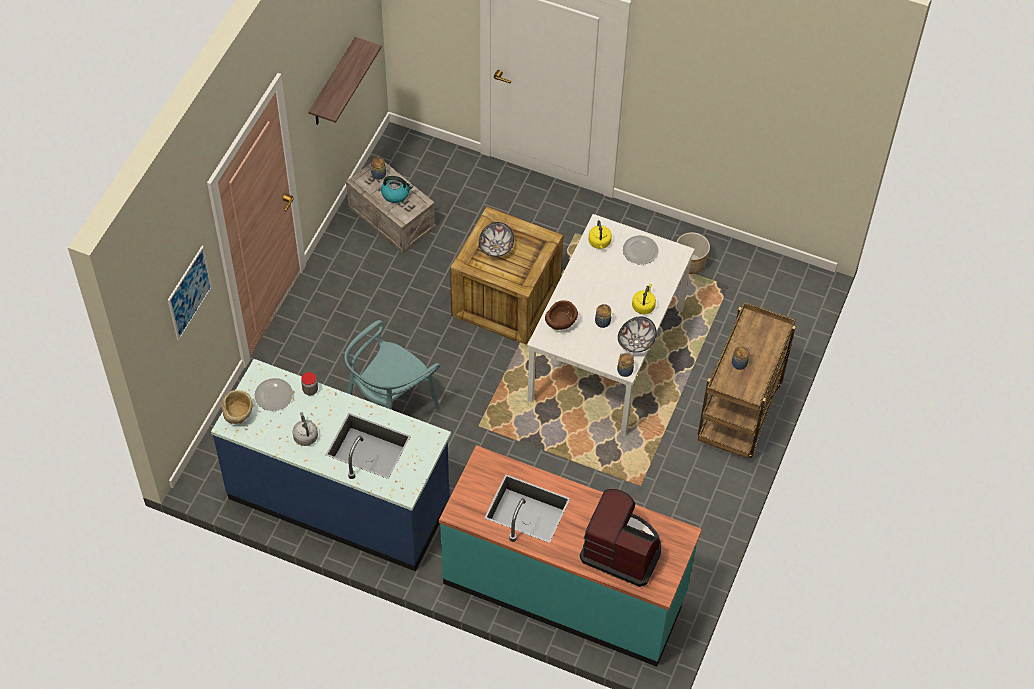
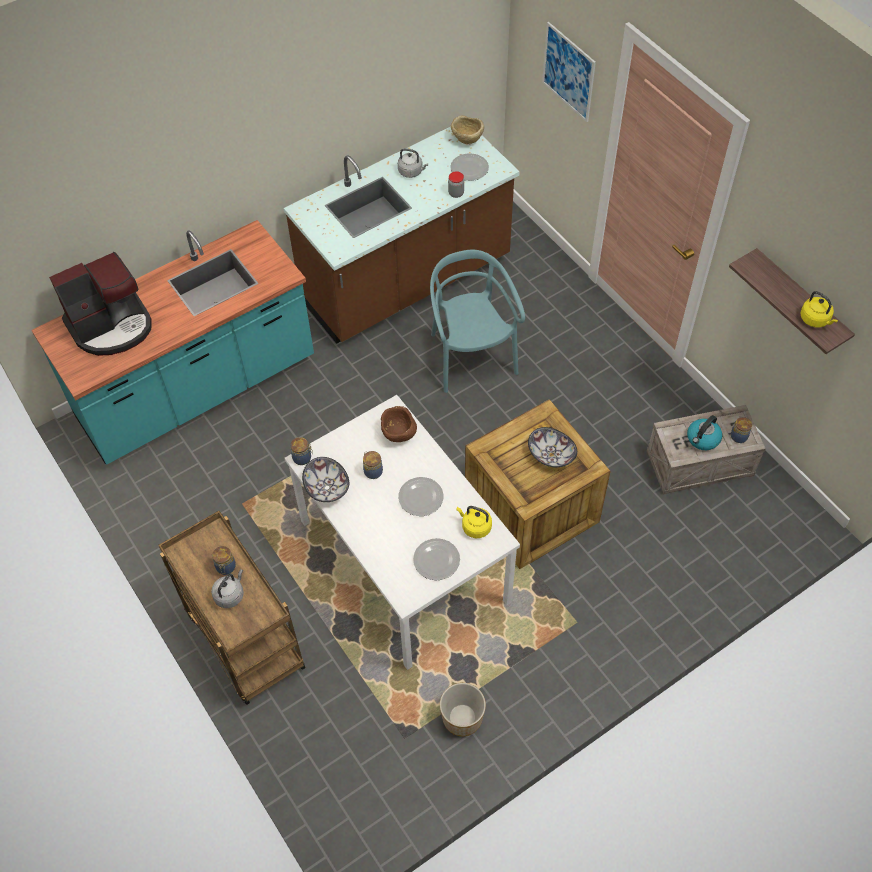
camera: 125 degrees right, 0 degrees up
(339, 499) = (407, 282): blue counter -> brown counter
(601, 283) = (420, 498): none -> plate
(643, 305) = (365, 521): yellow kettle -> yellow kettle (815, 320)
(755, 348) = (230, 595): none -> grey kettle

